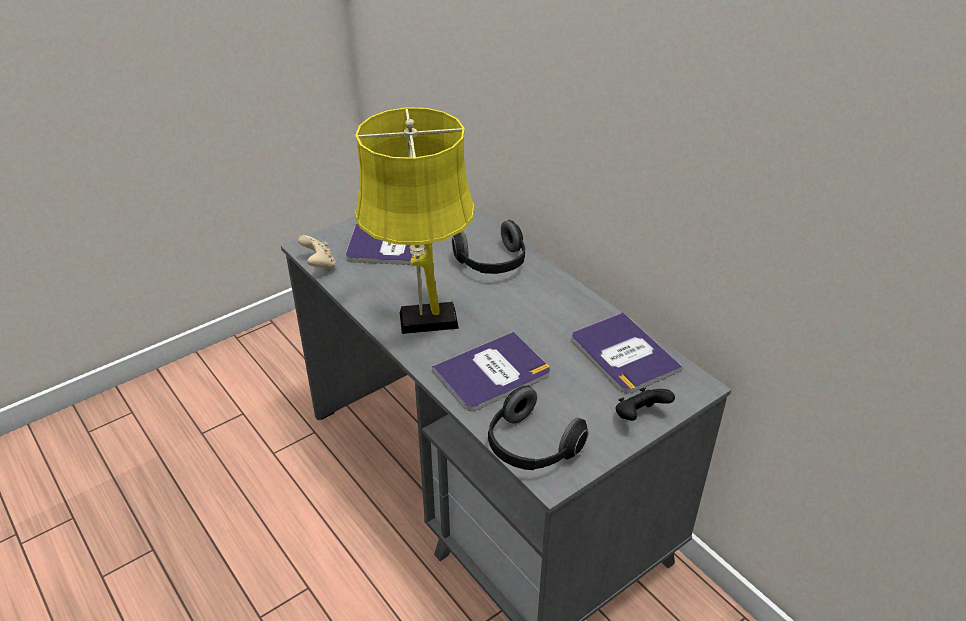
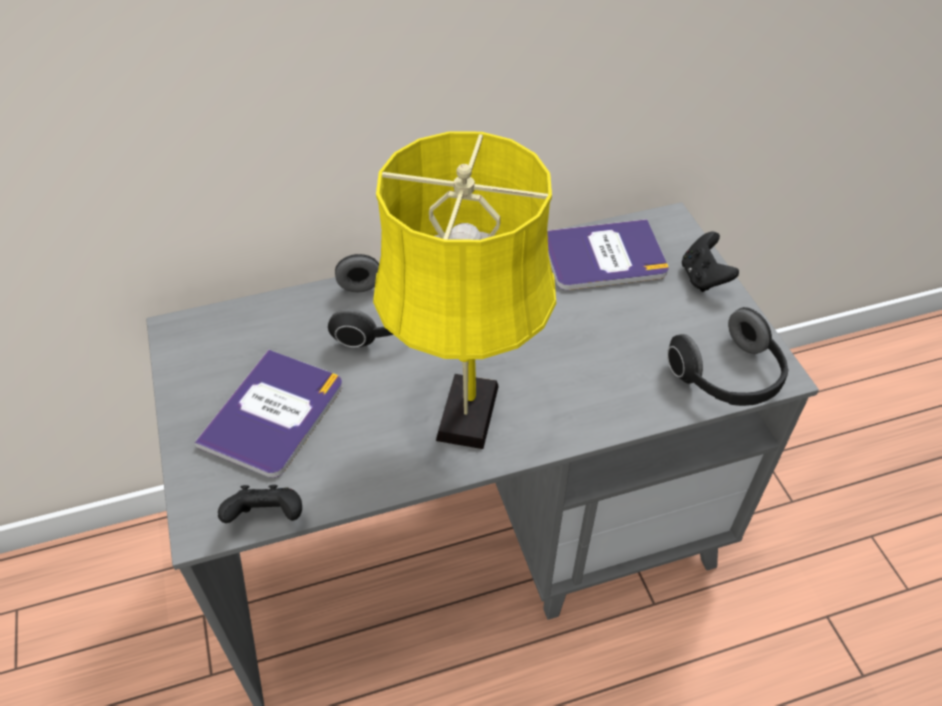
camera: 70 degrees left, 10 degrees up
(319, 265) = (267, 517): beige game controller -> black game controller
(492, 373) = (595, 376): book -> none

